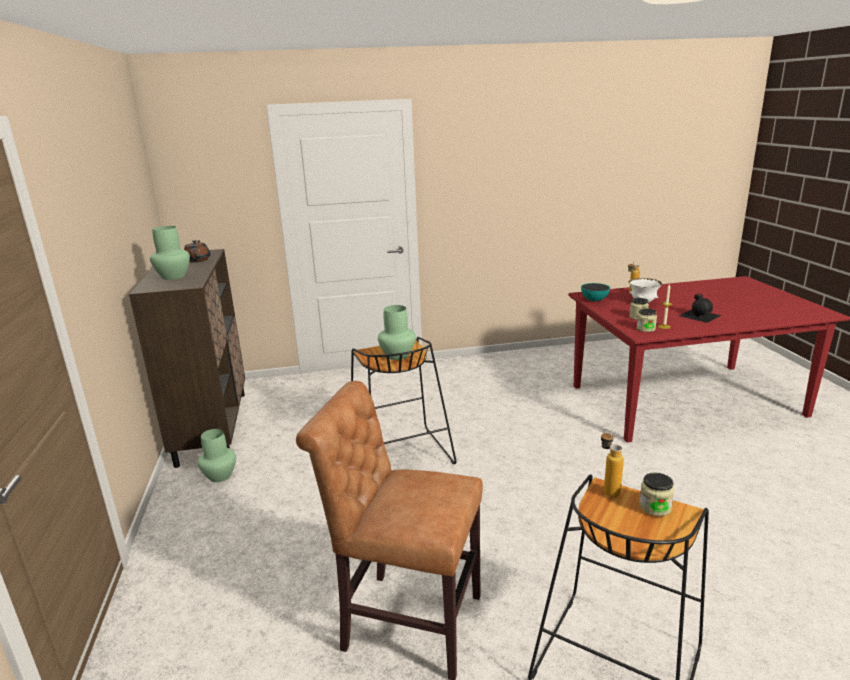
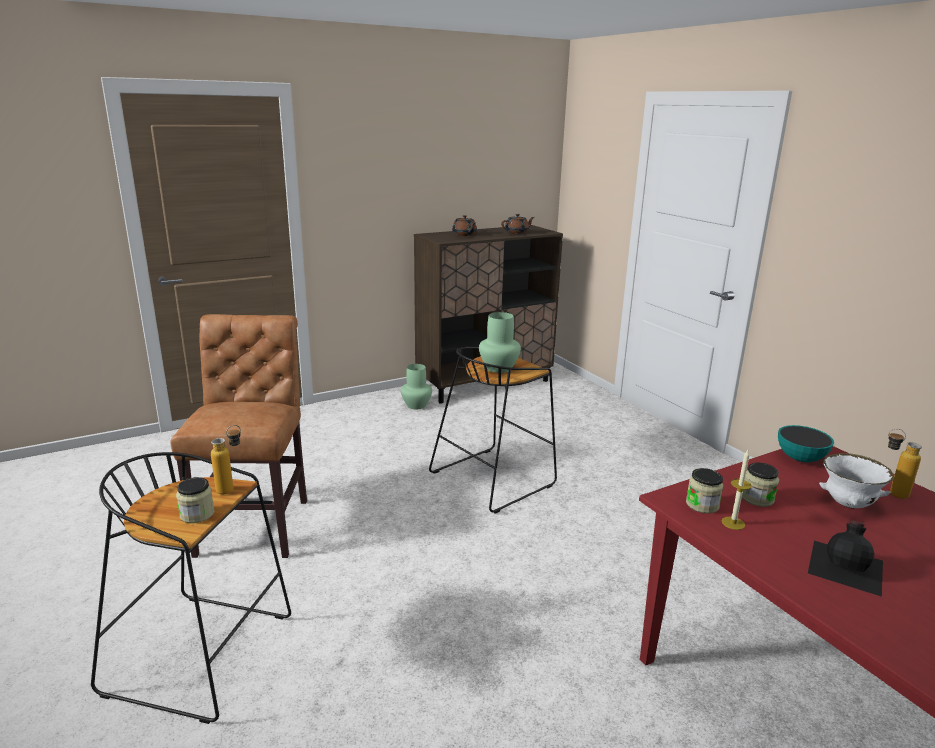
camera: 70 degrees right, 0 degrees up
(174, 276) = (464, 235): green vase -> brown teapot

